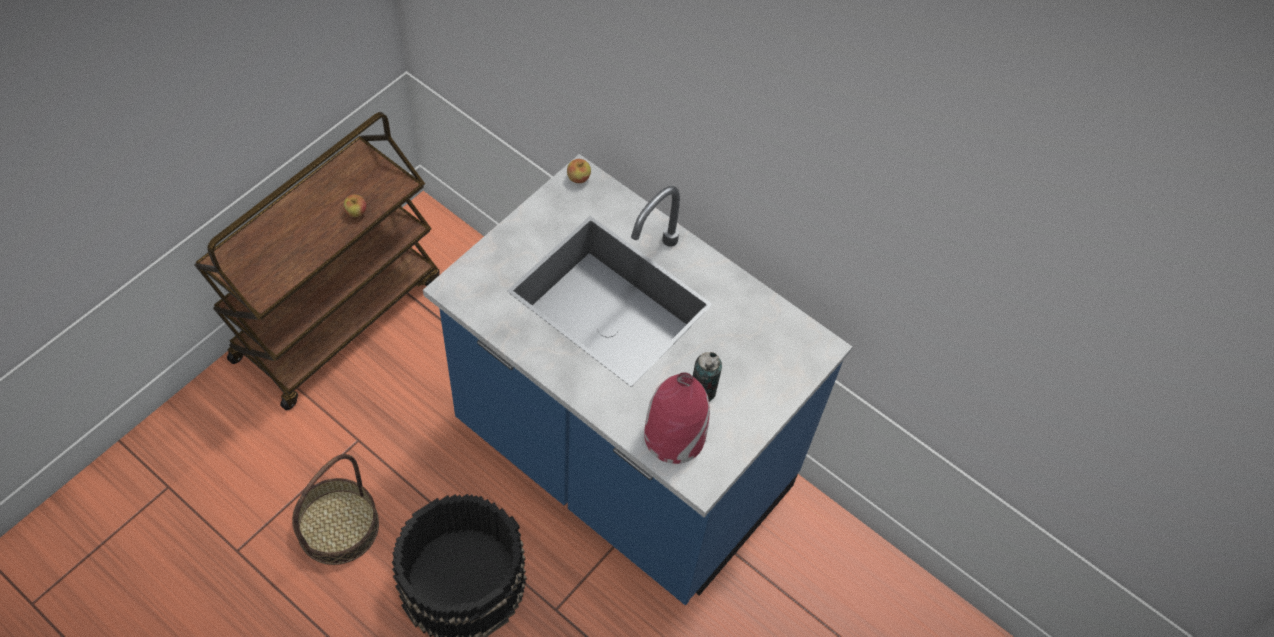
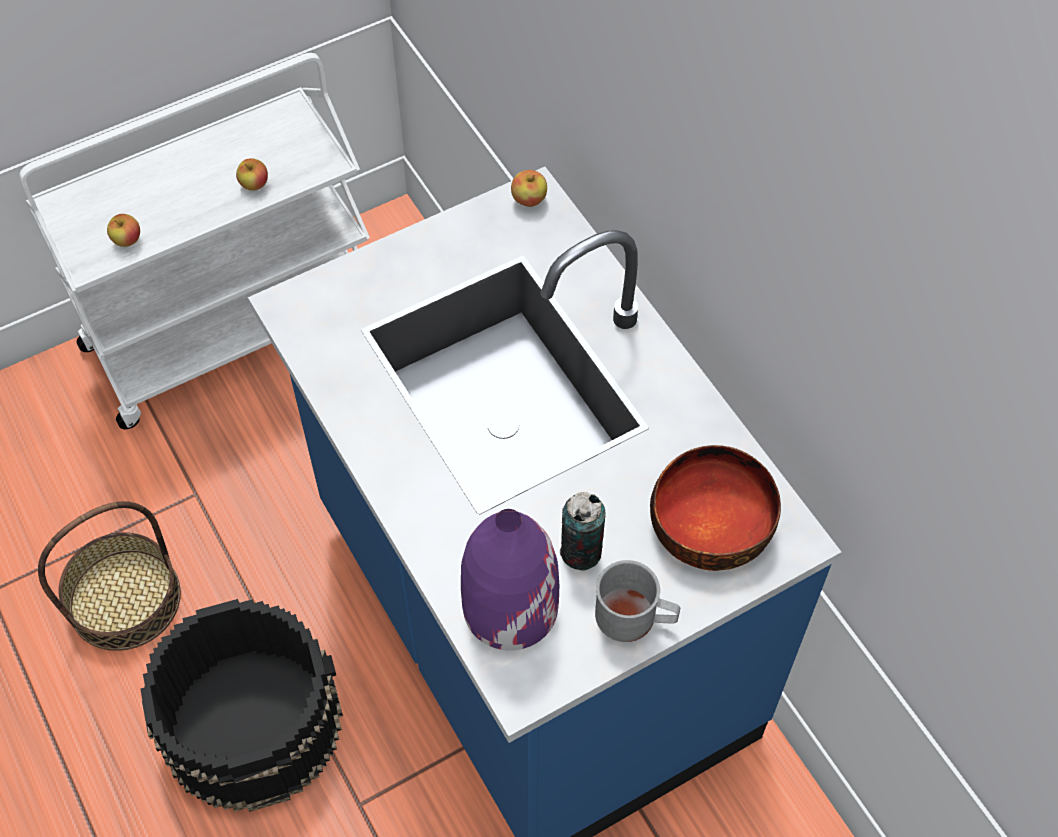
camera: 25 degrees right, 0 degrees up
(283, 274) = (127, 240): none -> apple
(337, 317) = (234, 328): brown cart -> white cart
(673, 436) = (509, 606): red vase -> purple vase
(750, 420) = (635, 618): none -> grey mug
(771, 350) = (710, 522): none -> bowl

